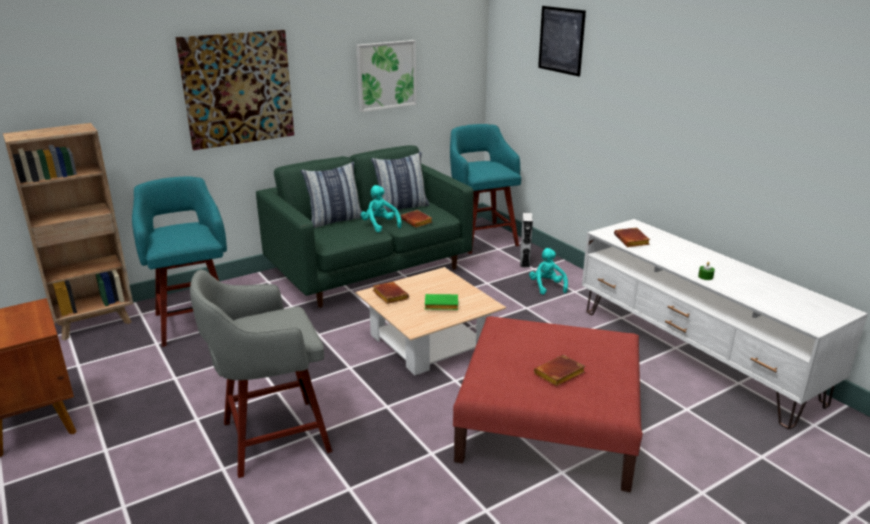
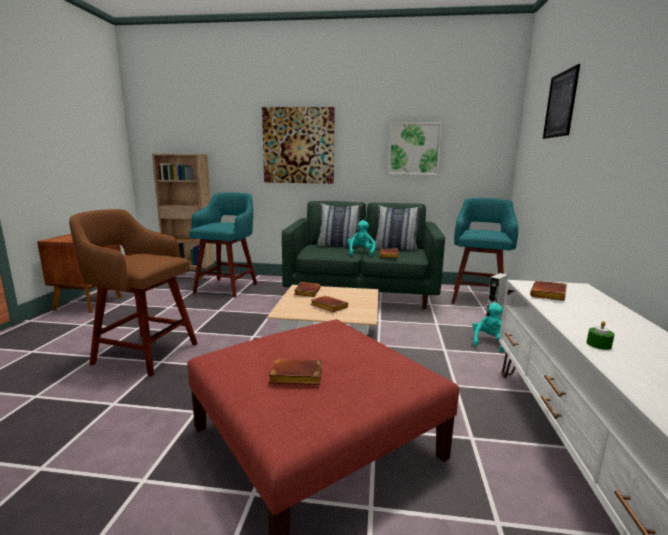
camera: 40 degrees right, 10 degrees down
(272, 437) = (144, 353): grey stool -> brown stool
(440, 306) = (327, 307): green book -> brown book

